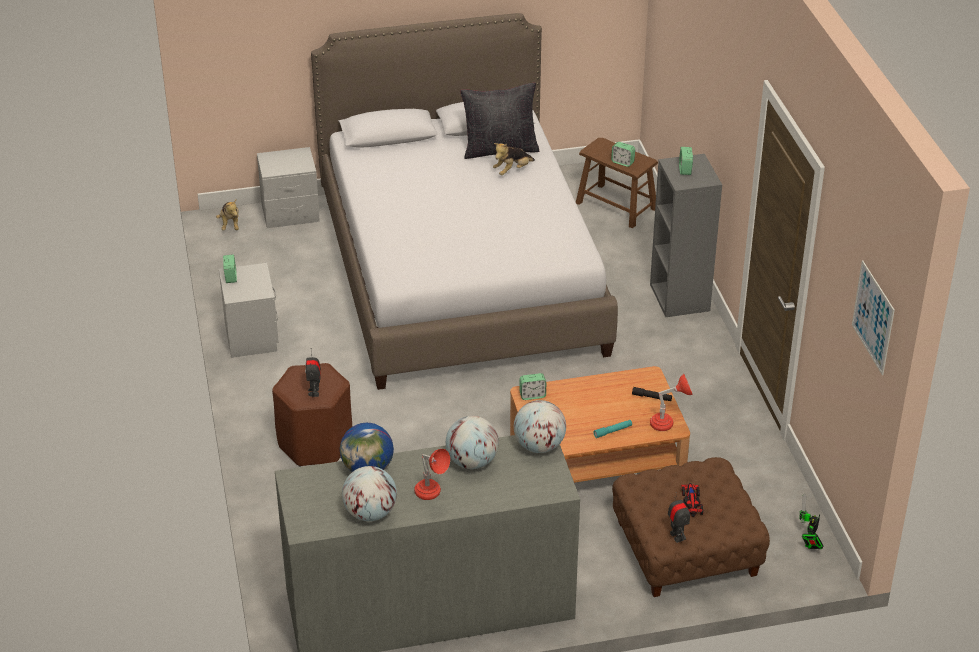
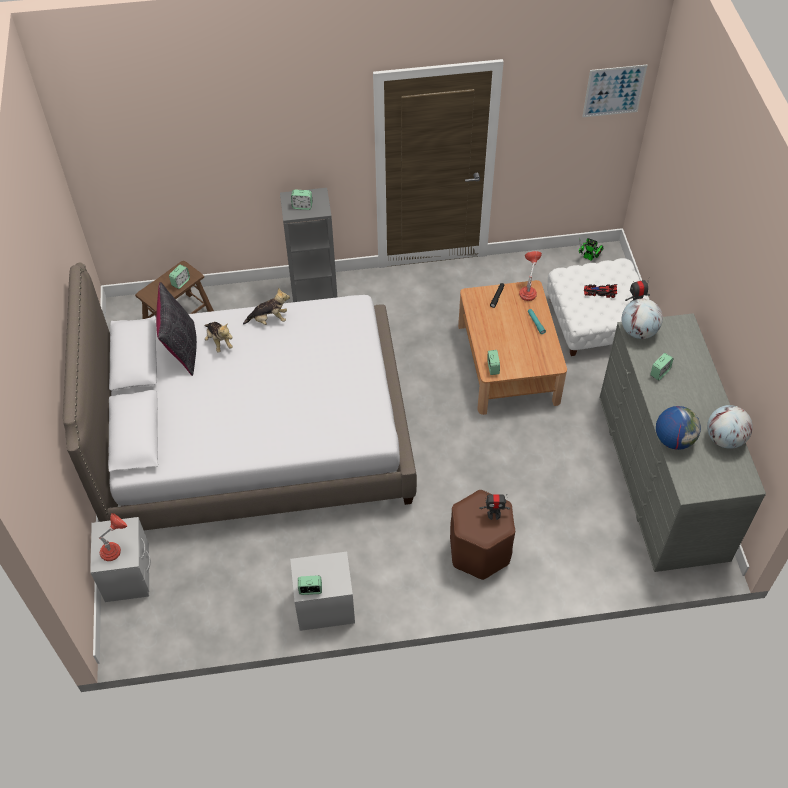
camera: 85 degrees left, 15 degrees up
(230, 224) = (134, 631): plush toy -> plush toy (269, 320)
(432, 496) = (700, 399): red table lamp -> red table lamp (116, 549)
(472, 462) = (659, 372): globe -> alarm clock
(686, 548) = (596, 321): brown ottoman -> white ottoman

